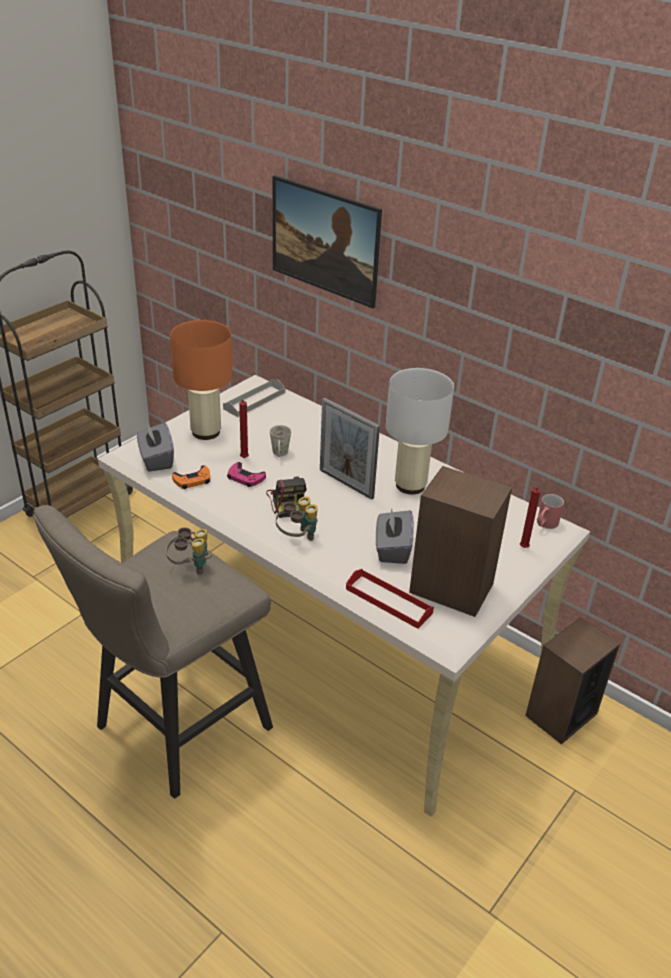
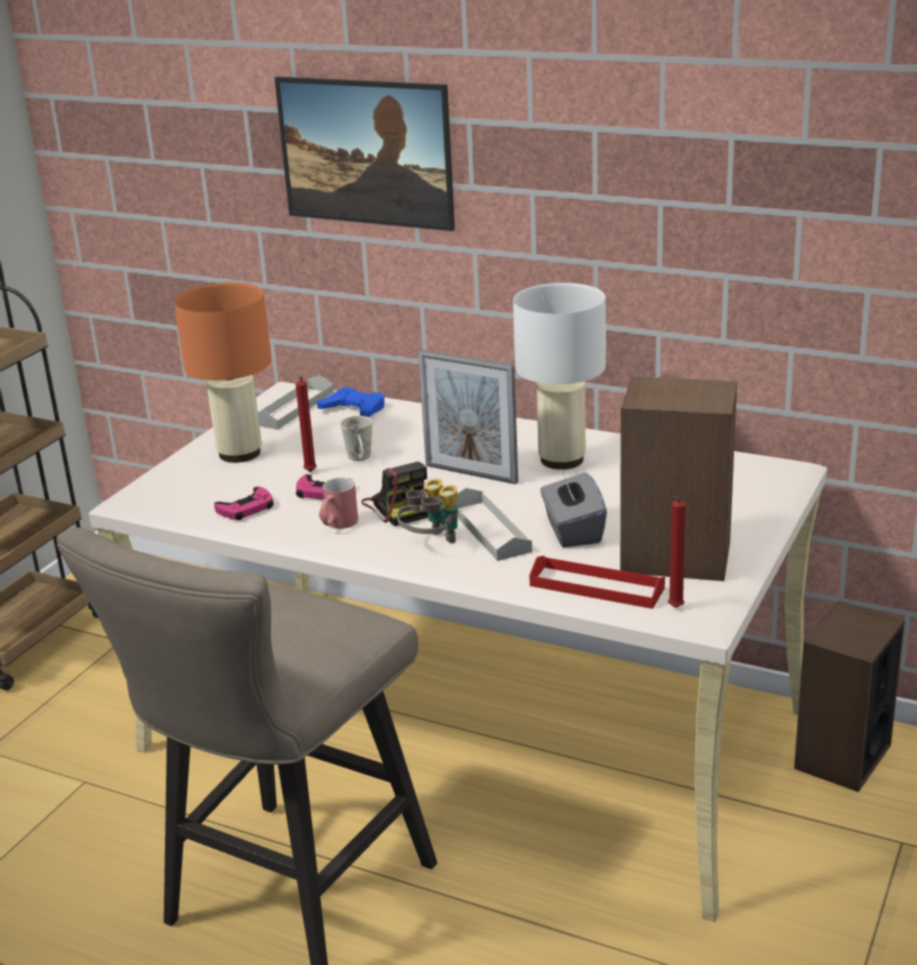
camera: 10 degrees left, 10 degrees down
(156, 459) = (180, 495): grey tissue box -> none
(190, 566) = (288, 609): binoculars -> none
(192, 480) = (246, 509): orange game controller -> pink game controller
(292, 410) = (354, 409): none -> blue game controller
(339, 535) = (489, 530): none -> grey tray
(522, 548) = (749, 498): red candle -> red candle (674, 609)
(545, 525) = (766, 468): red mug -> red mug (337, 525)

